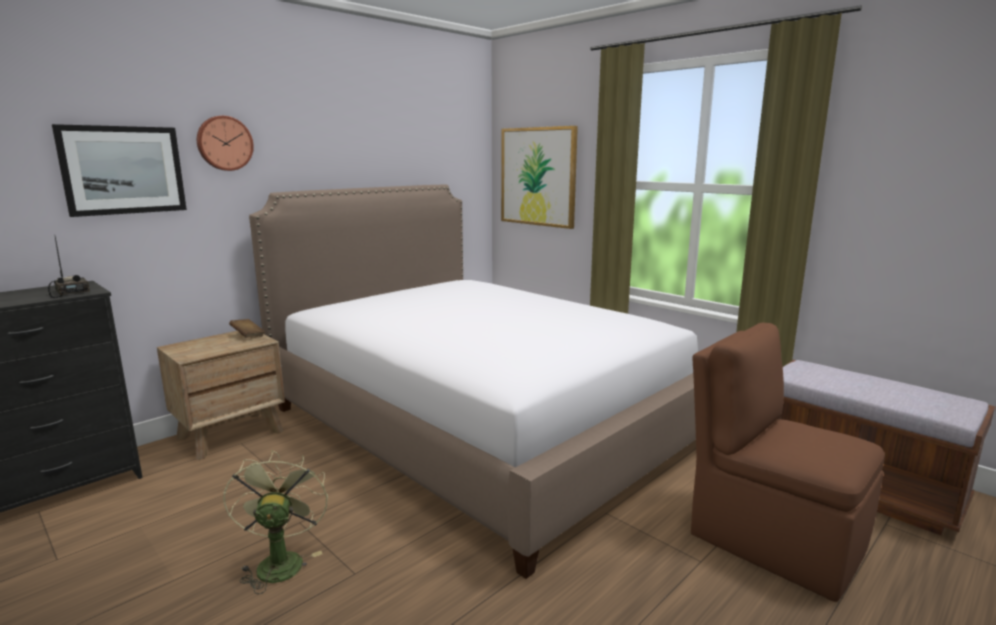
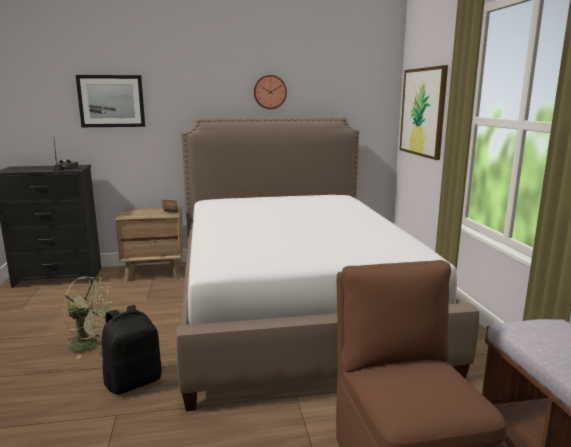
camera: 35 degrees right, 0 degrees up
(224, 143) = (172, 85): wall clock -> wall clock (270, 92)
(280, 561) = (90, 345): green fan -> green fan turned 75 degrees clockwise
(415, 577) = (134, 381): none -> black backpack

